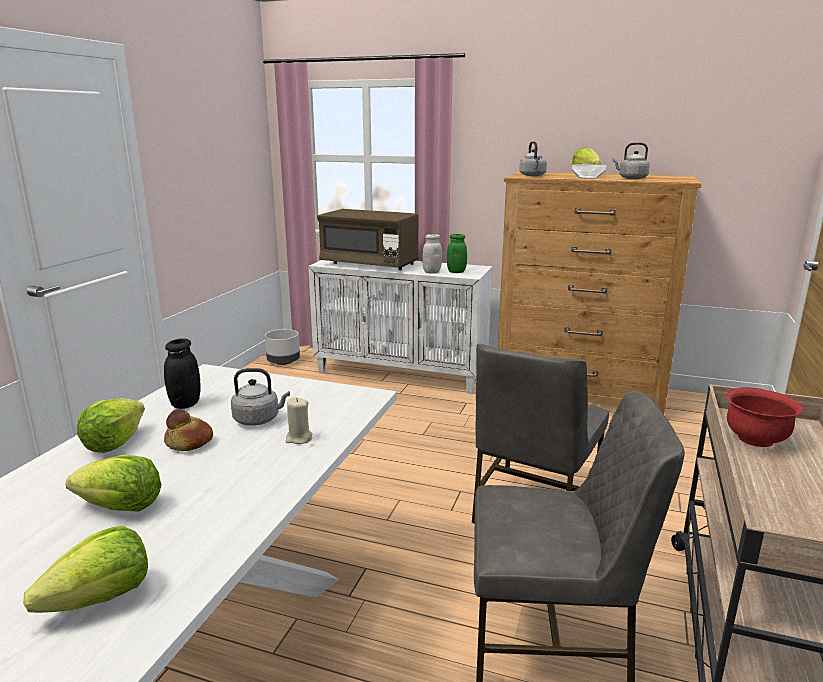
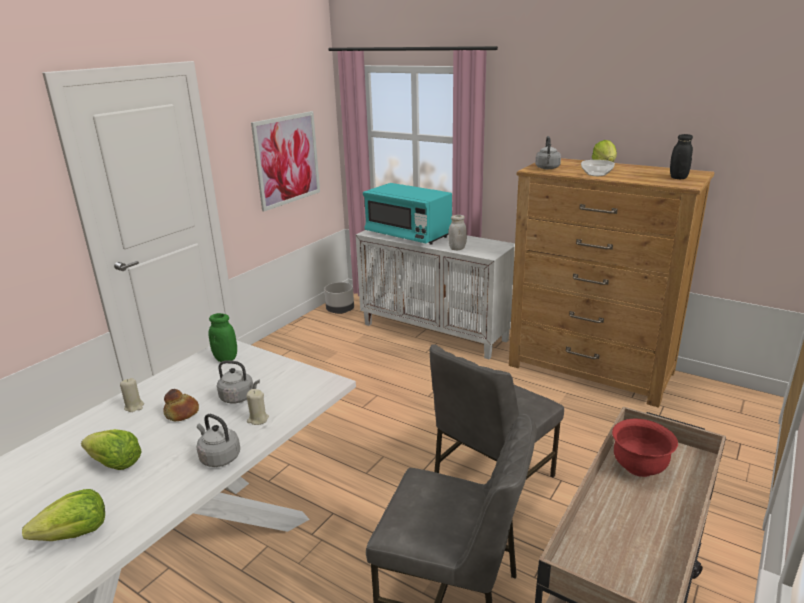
camera: 15 degrees right, 5 degrees up
(114, 443) = (134, 406): lettuce -> beige candle
(185, 404) = (196, 376): black jar -> black jar (678, 178)
(222, 182) = (287, 160): none -> picture
(369, 264) = (408, 235): brown microwave -> turquoise microwave
(456, 272) = (479, 249): green jar -> green jar (226, 358)
(631, 178) = (638, 177): grey kettle -> grey kettle (219, 457)

